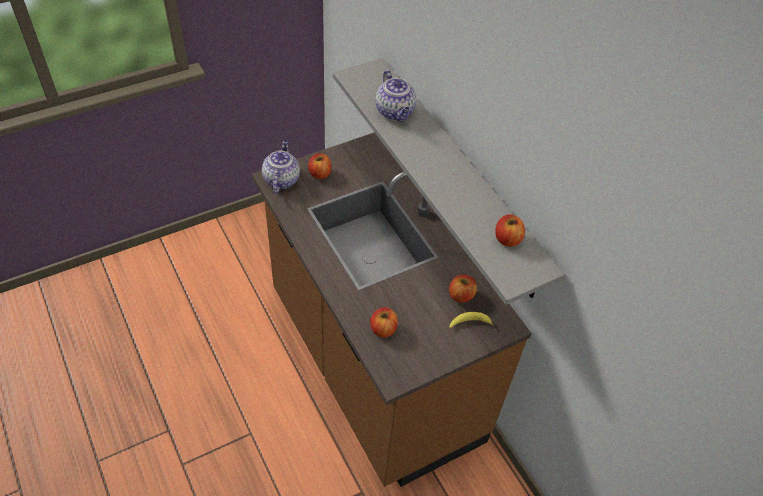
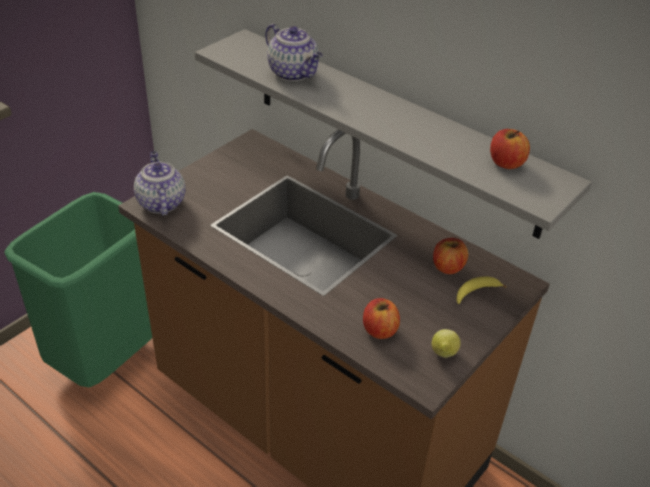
camera: 20 degrees left, 10 degrees down
(246, 262) = (106, 356): none -> green trash can
(320, 174) = (206, 185): apple -> none
(417, 362) = (443, 355): none -> lemon

